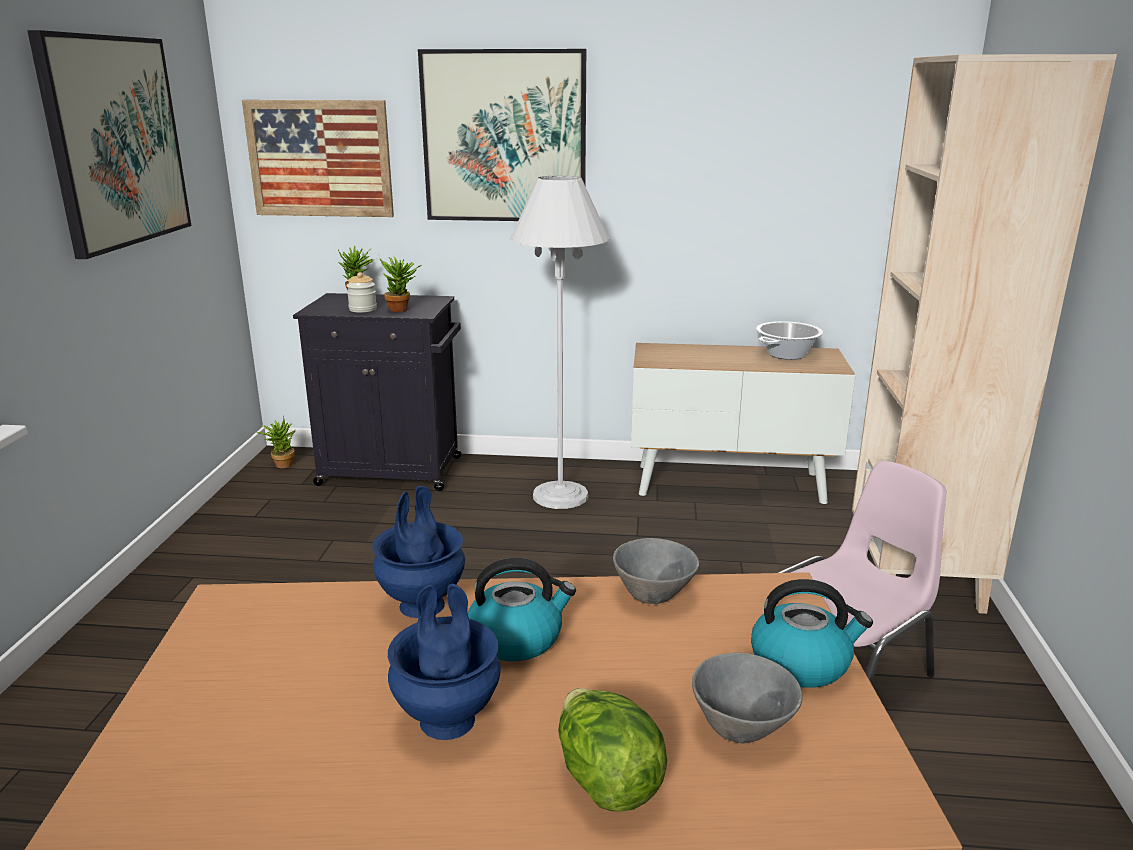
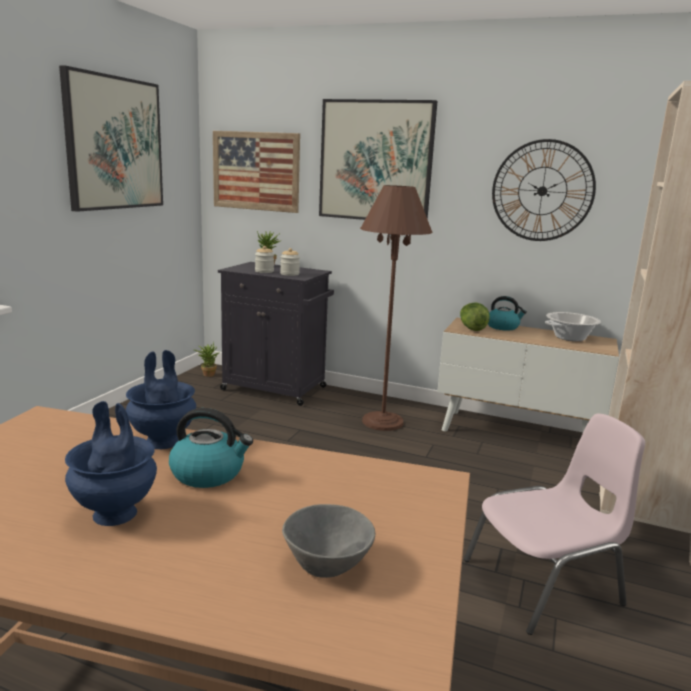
camera: 15 degrees right, 5 degrees down
(402, 309) = (289, 274): potted plant -> jar
(560, 496) = (382, 421): white floor lamp -> brown floor lamp
(606, 780) = (191, 577): lettuce -> lettuce (471, 328)
(656, 594) = (334, 465): grey bowl -> none
(735, 167) = (542, 191): none -> wall clock
(801, 662) = (413, 532): kettle -> kettle (503, 327)

